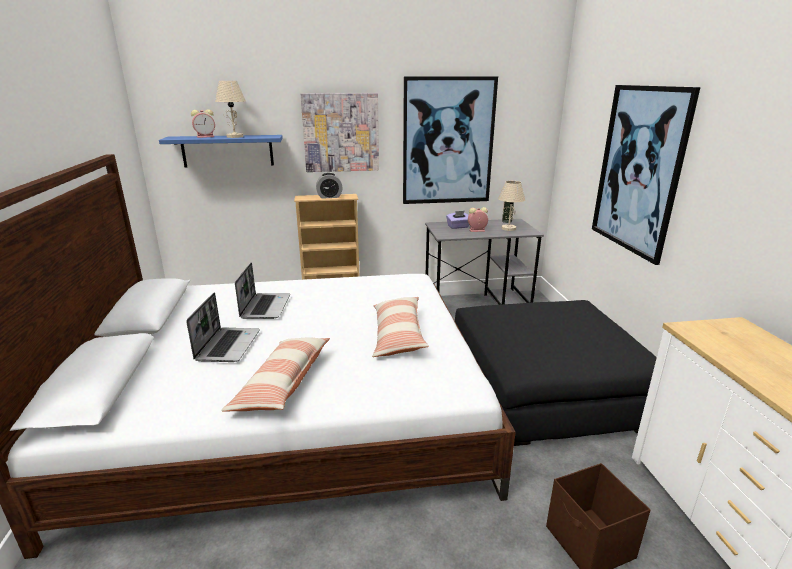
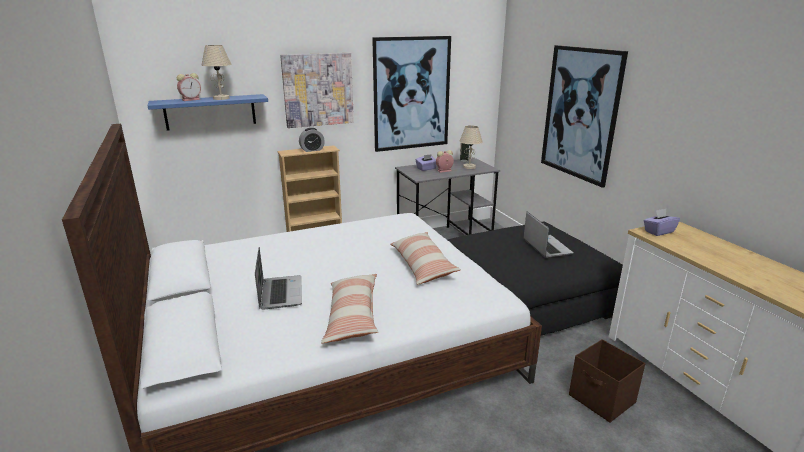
camera: 15 degrees left, 0 degrees up
(265, 307) = (290, 256): laptop -> laptop (546, 247)
(707, 330) = (658, 231): none -> purple tissue box

